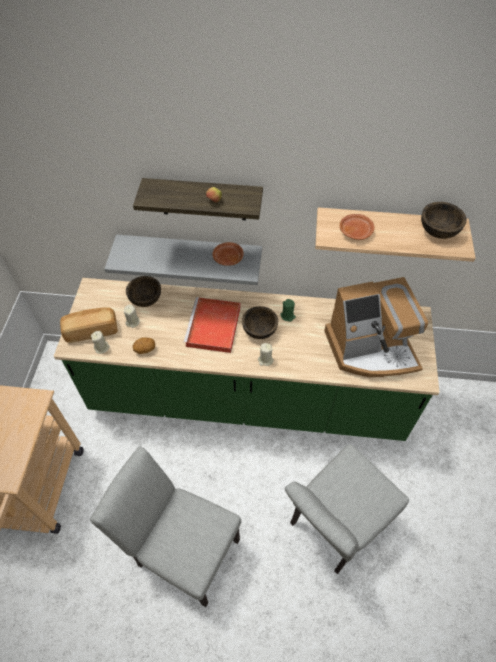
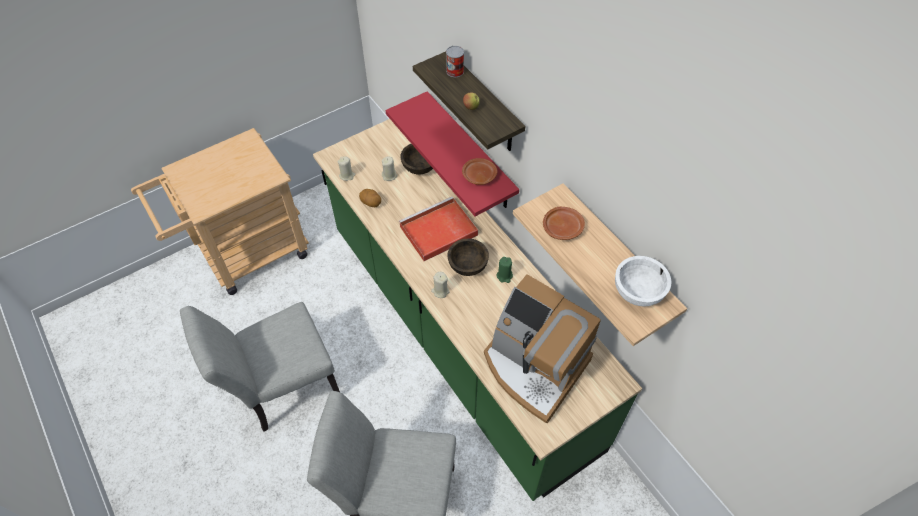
camera: 50 degrees right, 0 degrees up
(91, 330) = (356, 157): bread -> none
(168, 187) = (455, 71): none -> can
(181, 549) = (282, 388): grey chair -> grey chair turned 105 degrees counterclockwise
(190, 253) = (470, 152): grey shelf -> red shelf
(438, 231) = (638, 292): brown bowl -> white bowl

